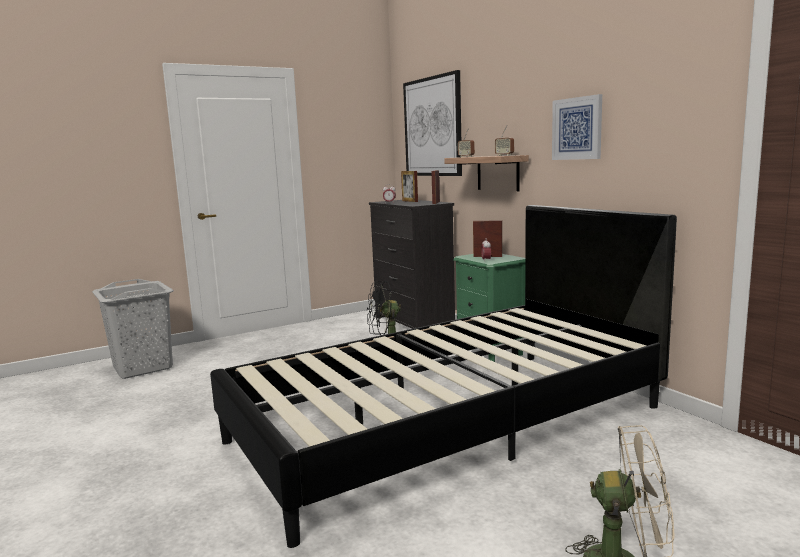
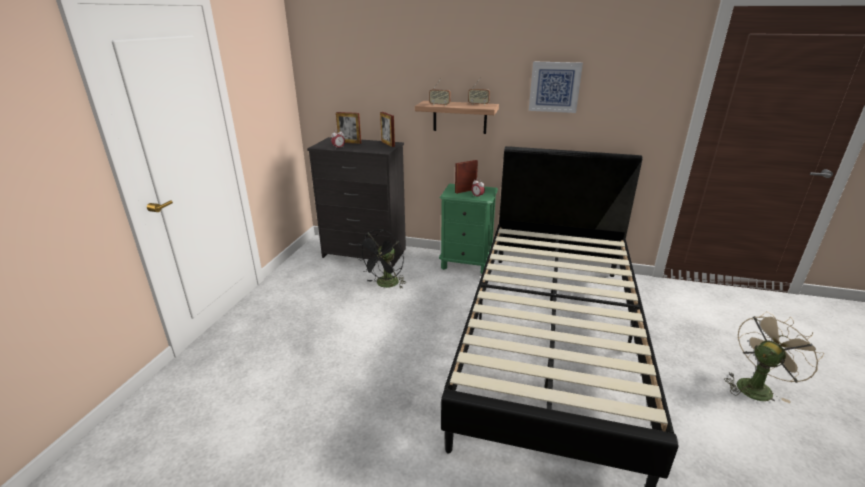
camera: 45 degrees left, 15 degrees up
(143, 367) = (176, 421): grey laundry basket -> none
(432, 127) = (364, 66): picture -> none

